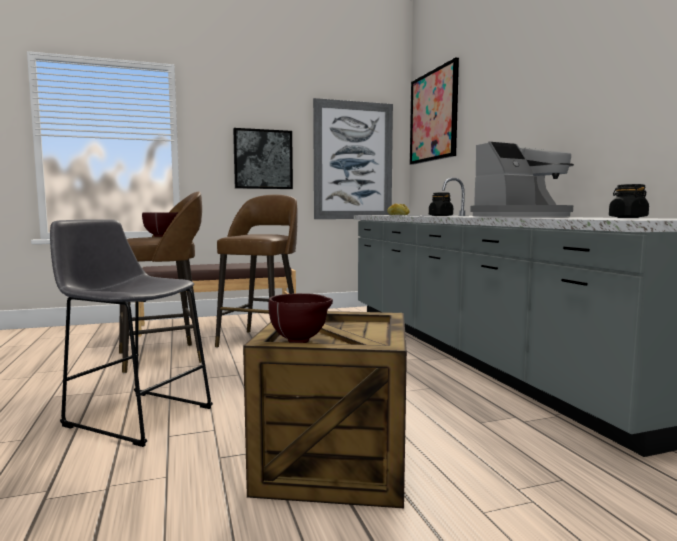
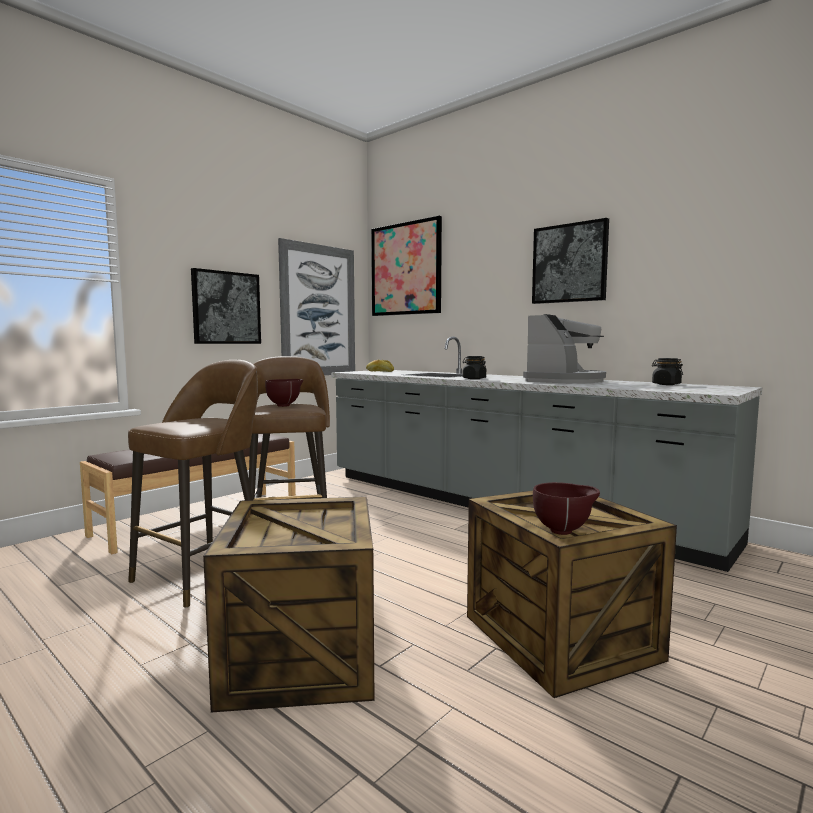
camera: 30 degrees left, 0 degrees up
(134, 415) = (298, 654): grey stool -> crate
(162, 236) = (194, 419): brown bowl -> brown bowl (285, 405)
(558, 85) = (569, 263): none -> picture

